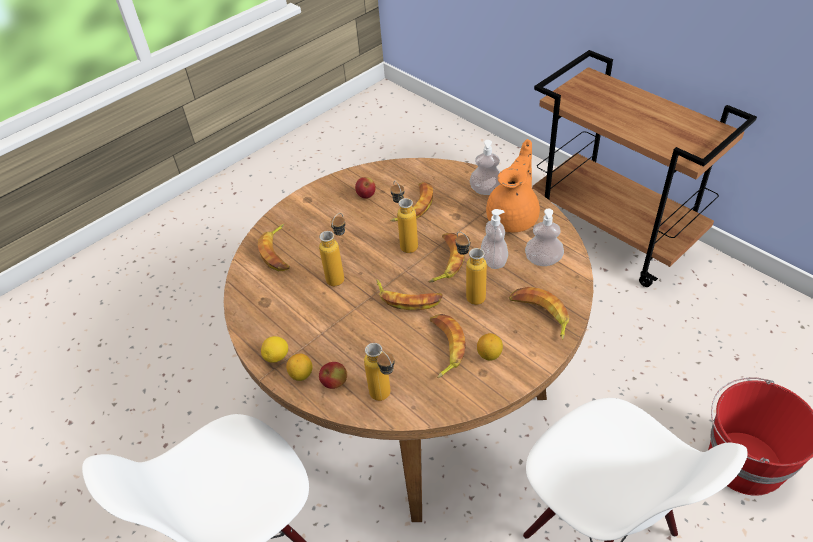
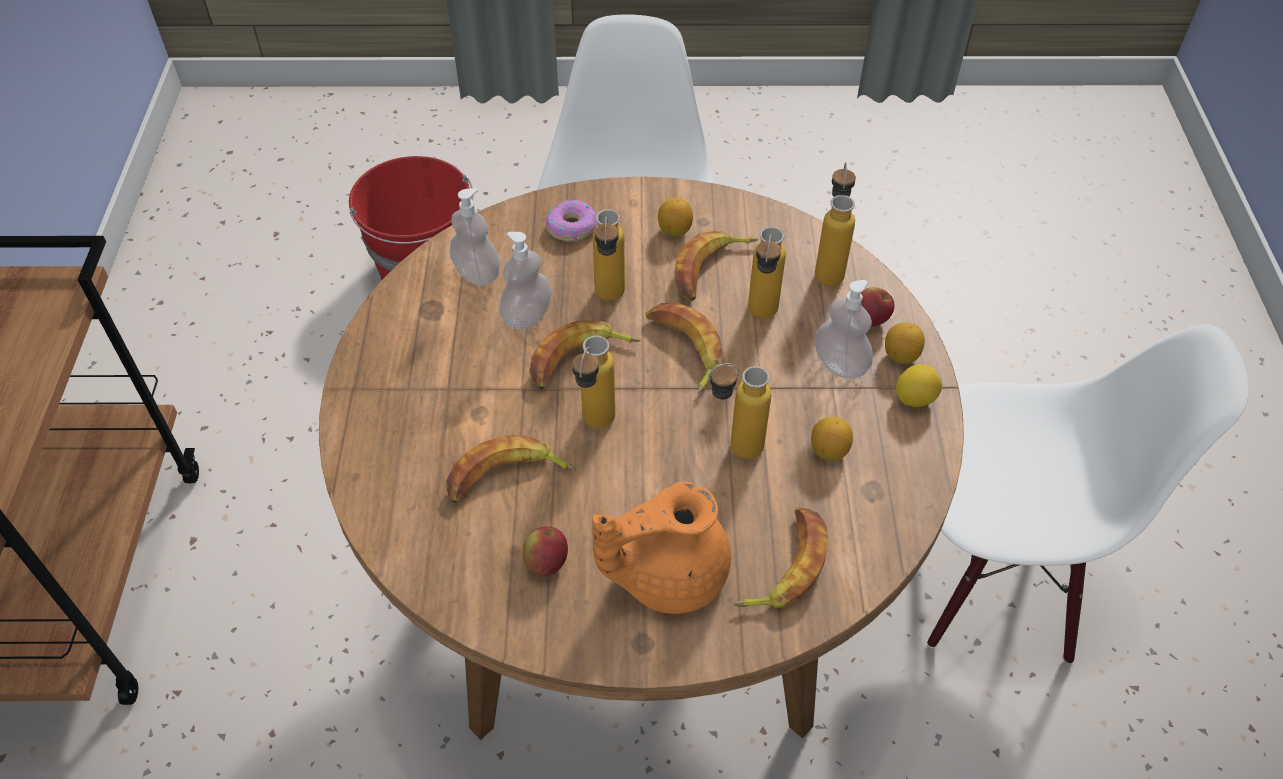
camera: 140 degrees left, 5 degrees up
(298, 304) = (828, 451): none -> lemon
(390, 341) = (761, 318): none -> bottle
(486, 190) = (383, 418): soap dispenser -> soap dispenser (840, 364)
(514, 217) = (418, 350): orange teapot -> orange teapot (666, 574)
(540, 315) = (571, 227): banana -> donut

